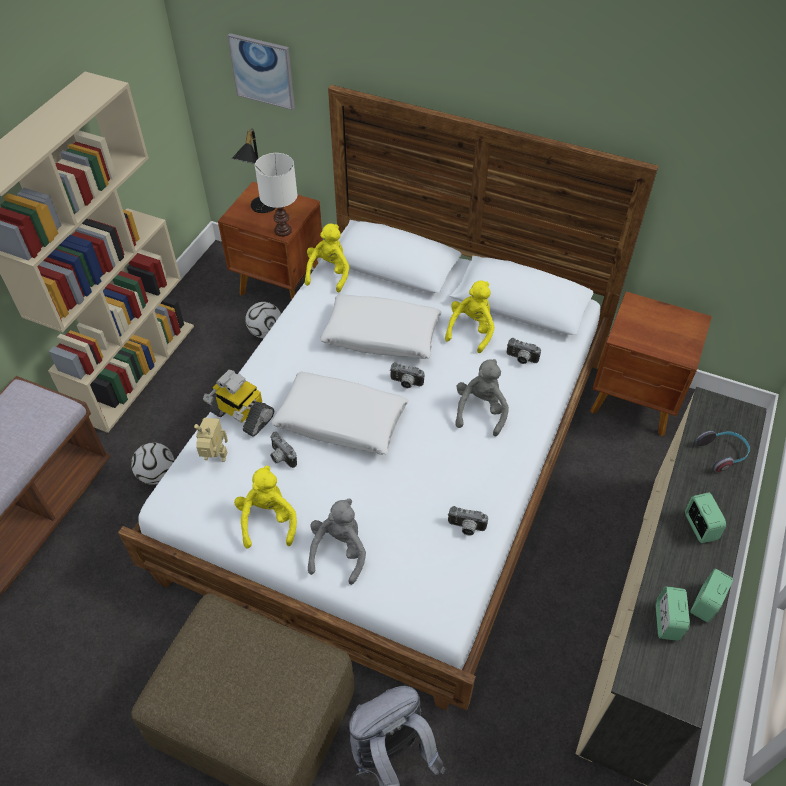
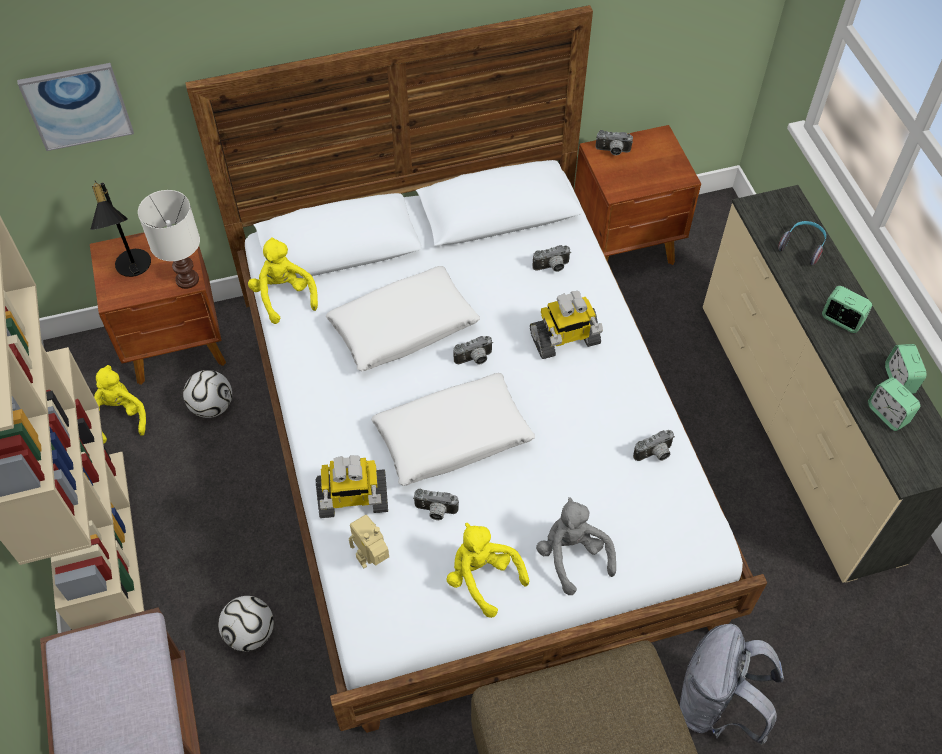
camera: 40 degrees left, 5 degrees up
(471, 330) = (481, 267): yellow plush toy -> yellow plush toy (119, 416)
(481, 410) = (564, 340): grey plush toy -> toy robot
(646, 310) = (612, 151): none -> camera

